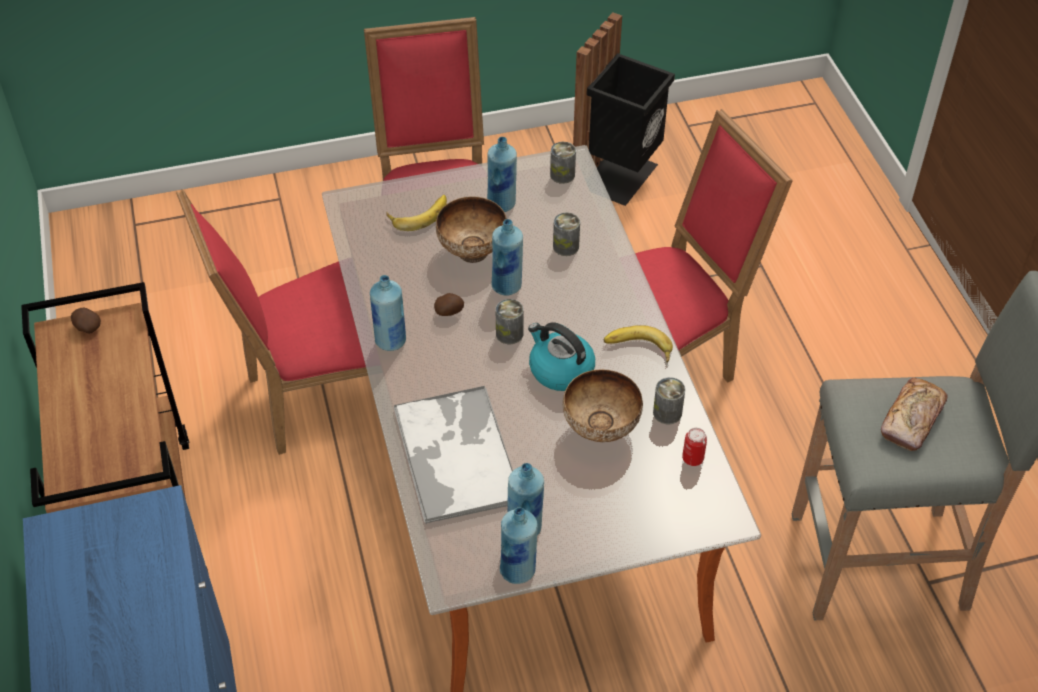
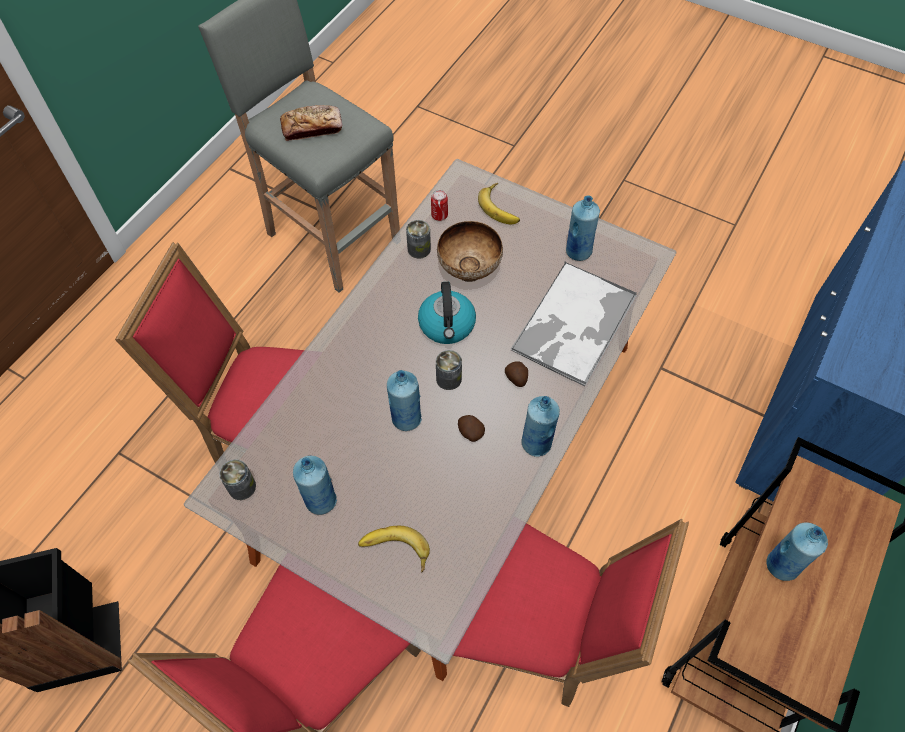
camera: 135 degrees left, 10 degrees up
(87, 327) = (781, 672): potato -> potato (516, 379)
(472, 251) = (394, 473): bowl -> none
(518, 570) = (605, 234): blue bottle -> blue bottle (781, 565)
(566, 246) = (326, 416): can -> none
(638, 349) = (383, 299): banana -> banana (501, 207)

